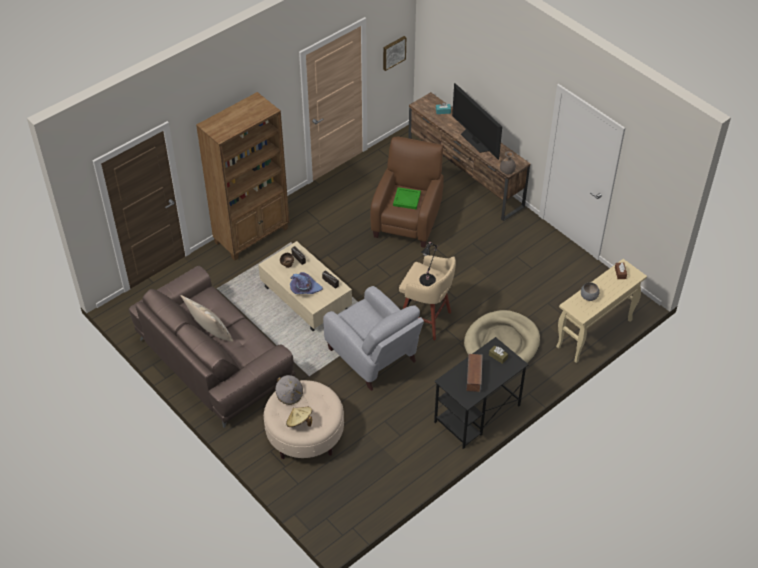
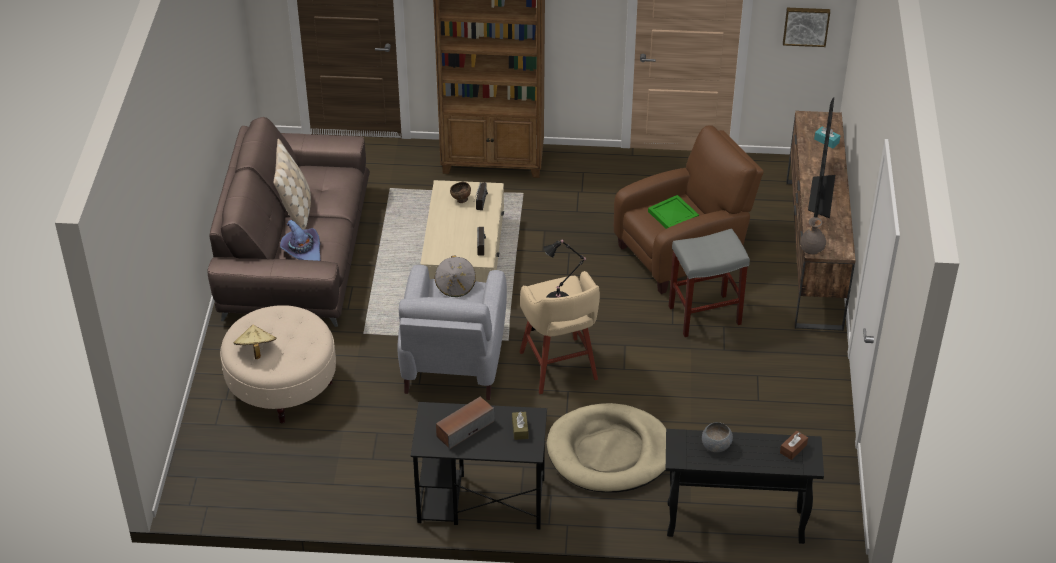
camera: 45 degrees right, 5 degrees down
(289, 395) = (282, 318): grey hat -> grey hat (455, 286)
(304, 288) = (446, 234): purple hat -> purple hat (302, 250)
(457, 243) = (705, 315): none -> grey stool
(594, 334) = (734, 523): beige console table -> black console table

